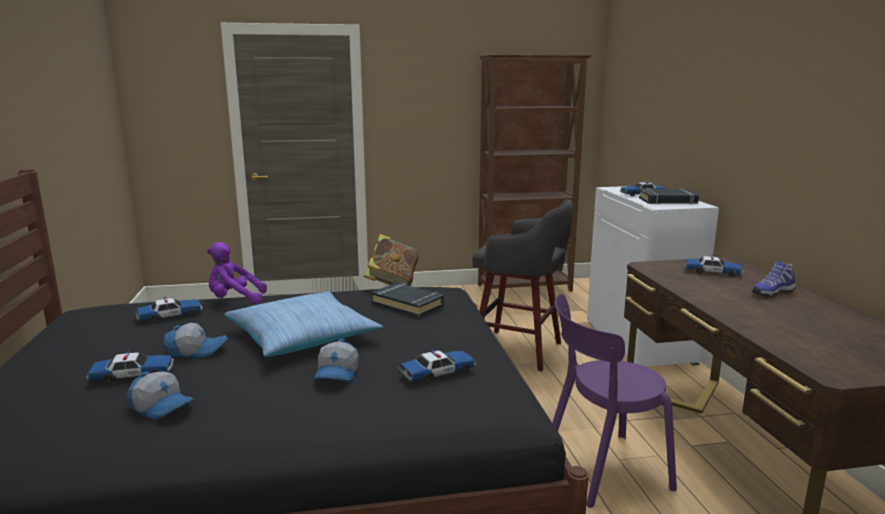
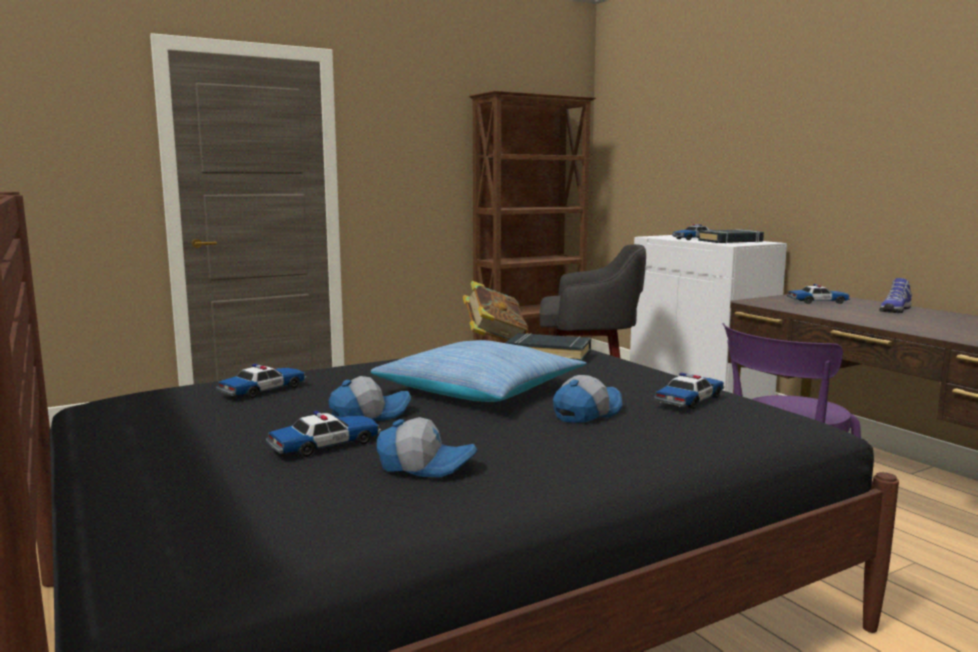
camera: 20 degrees left, 5 degrees down
(234, 300) = (323, 370): purple plush toy -> none
(338, 374) = (586, 413): cap -> cap turned 120 degrees counterclockwise

